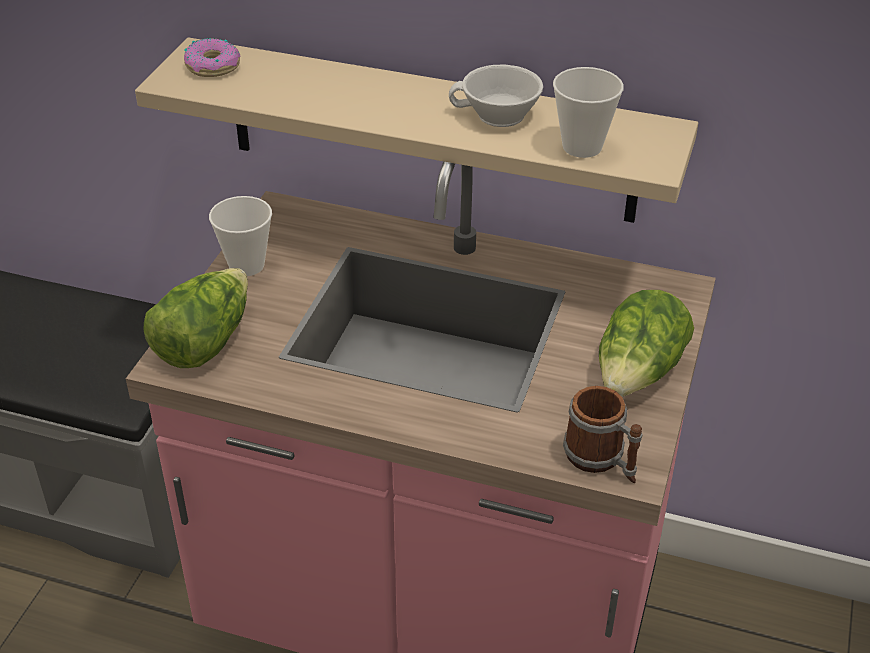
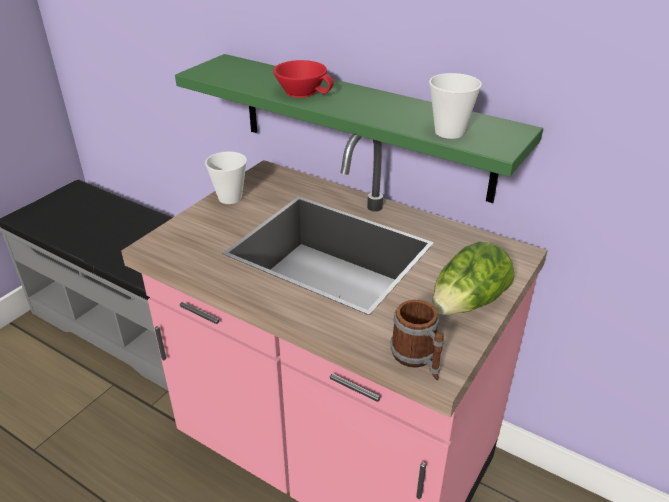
camera: 15 degrees right, 5 degrees down
(204, 341) = (180, 236): lettuce -> none
(213, 66) = (229, 67): donut -> none
(349, 99) = (303, 91): none -> red cup
(430, 131) = (362, 125): beige shelf -> green shelf
(498, 116) = (397, 109): white cup -> none

